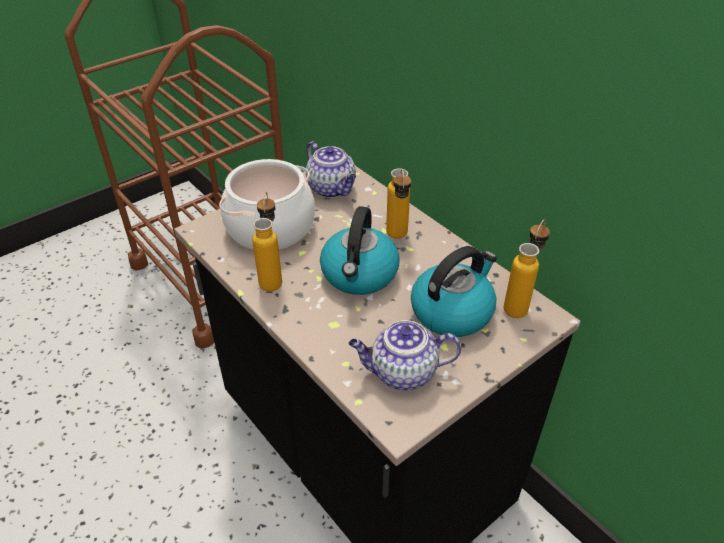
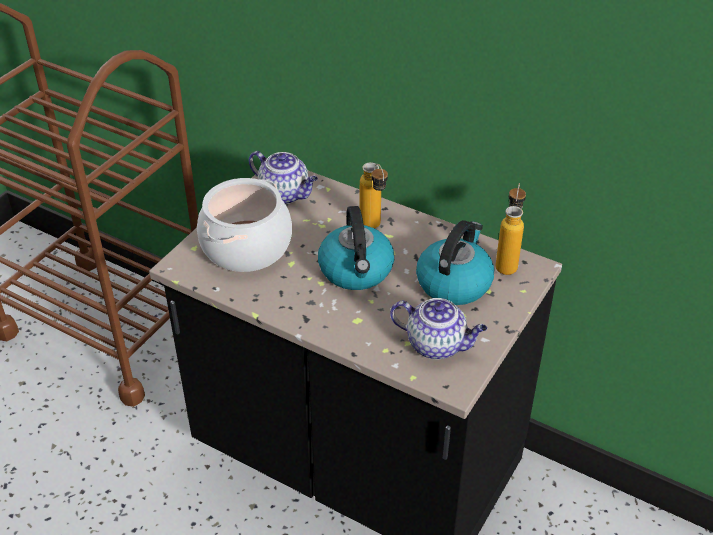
camera: 20 degrees left, 0 degrees up
(272, 277) = (277, 293): bottle -> none
(402, 373) = (437, 345): teapot -> teapot turned 135 degrees counterclockwise

